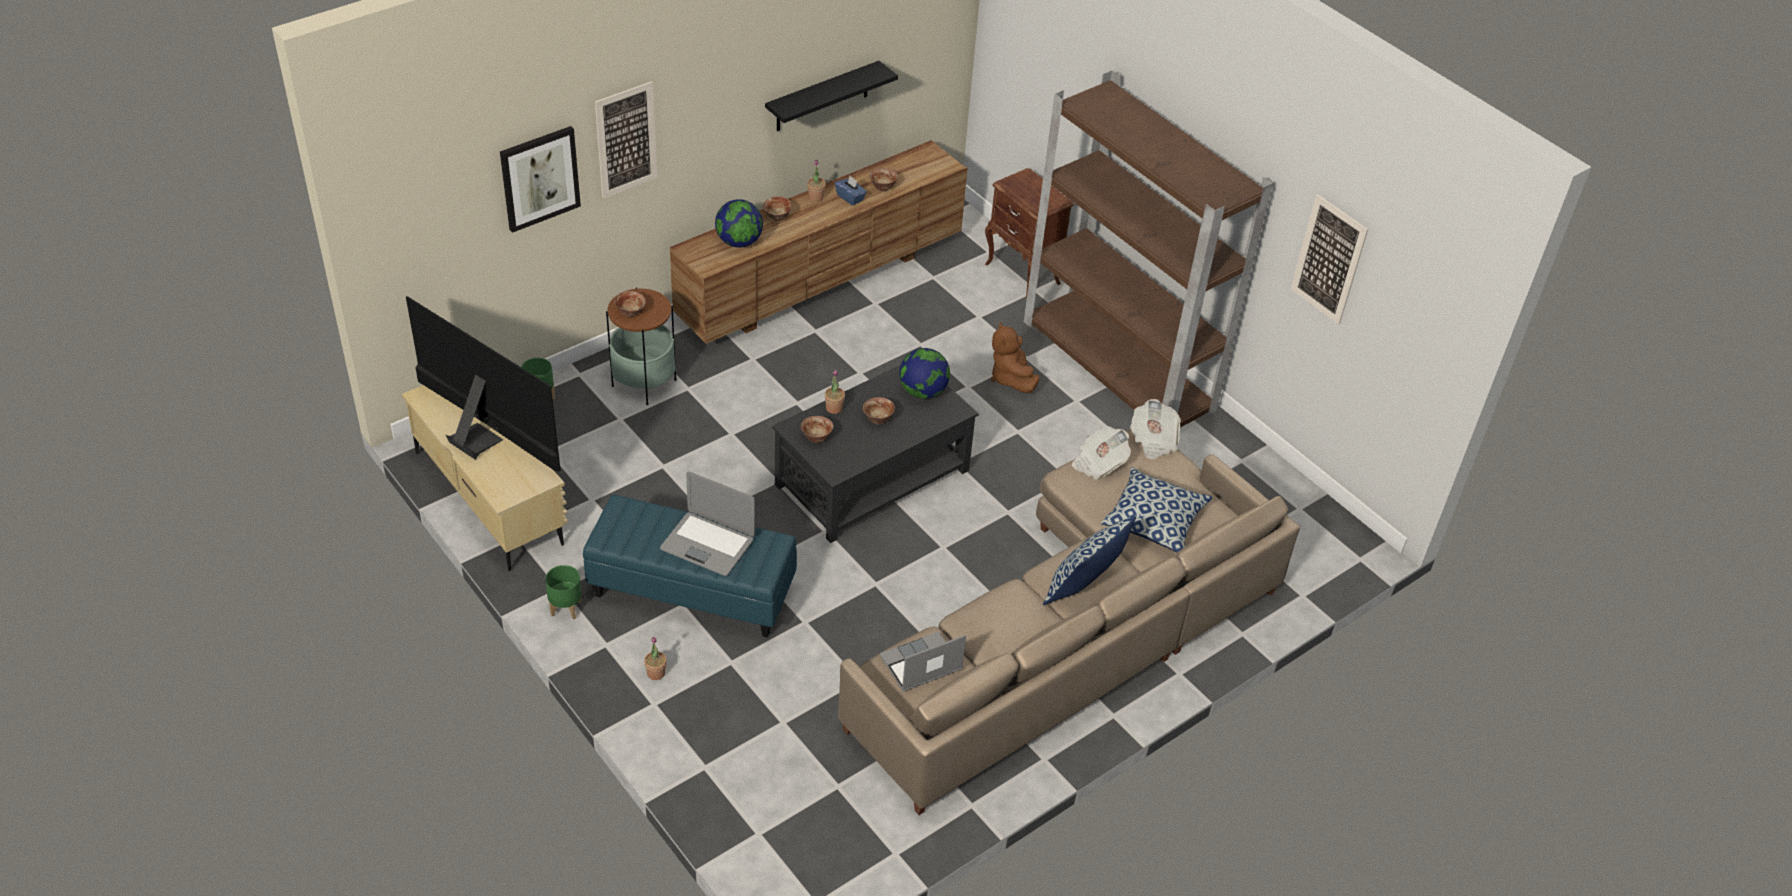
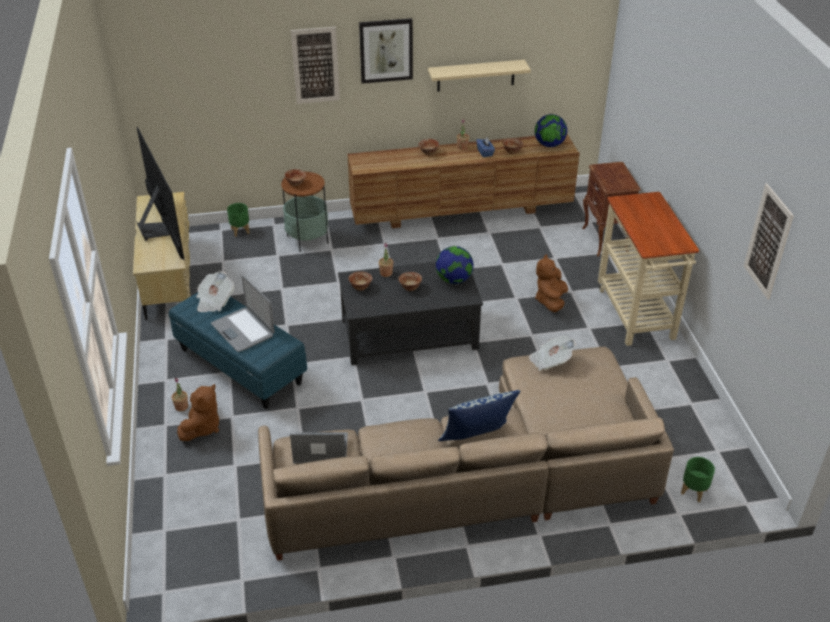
camera: 30 degrees right, 5 degrees down
(539, 178) = (248, 75): picture -> picture (386, 50)
(566, 608) = (160, 351): green planter -> green planter (693, 492)
(704, 690) = (202, 427): none -> brown plush toy
(739, 242) = (392, 161): globe -> globe (549, 145)
(822, 97) = (476, 75): black shelf -> beige shelf
(1118, 366) = (636, 314): brown bookcase -> beige cart
(1153, 440) = (603, 358): newspaper -> newspaper (214, 301)
(1154, 521) = (564, 412): pillow -> none

